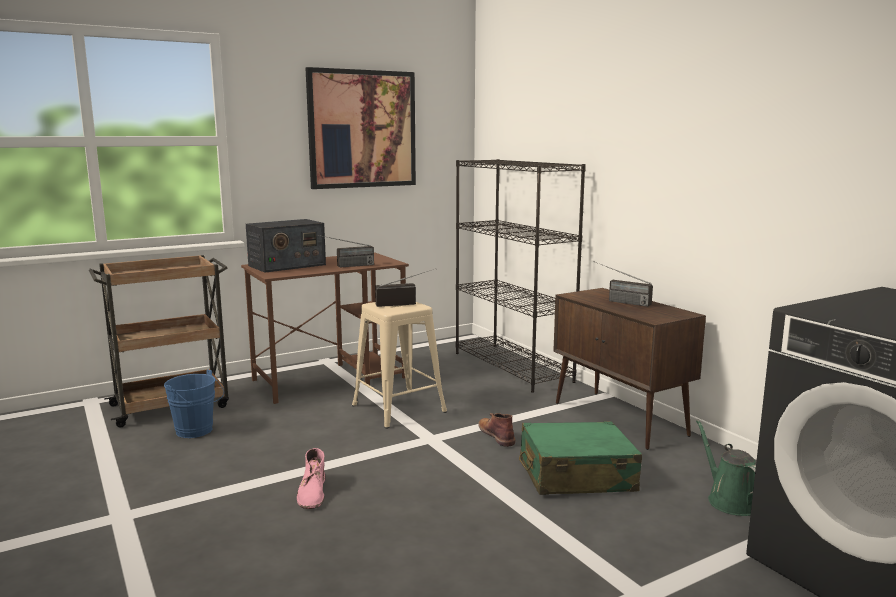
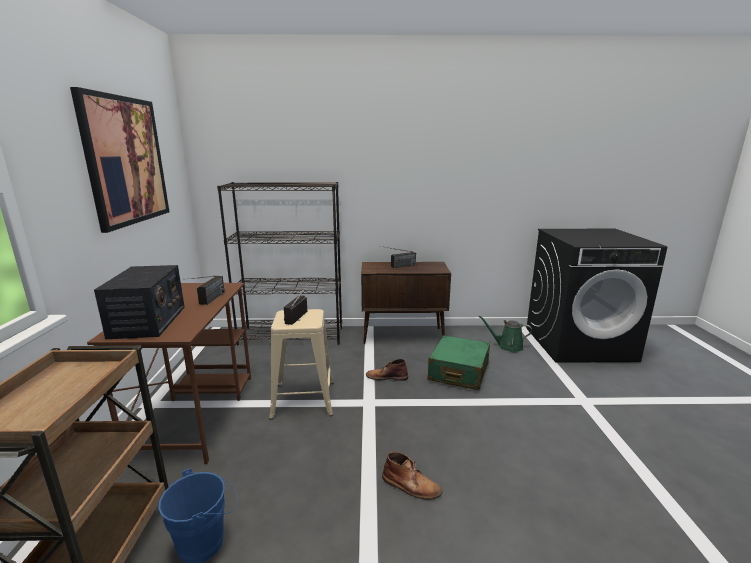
camera: 60 degrees left, 5 degrees up
(312, 493) = (411, 486): pink boot -> brown boot

